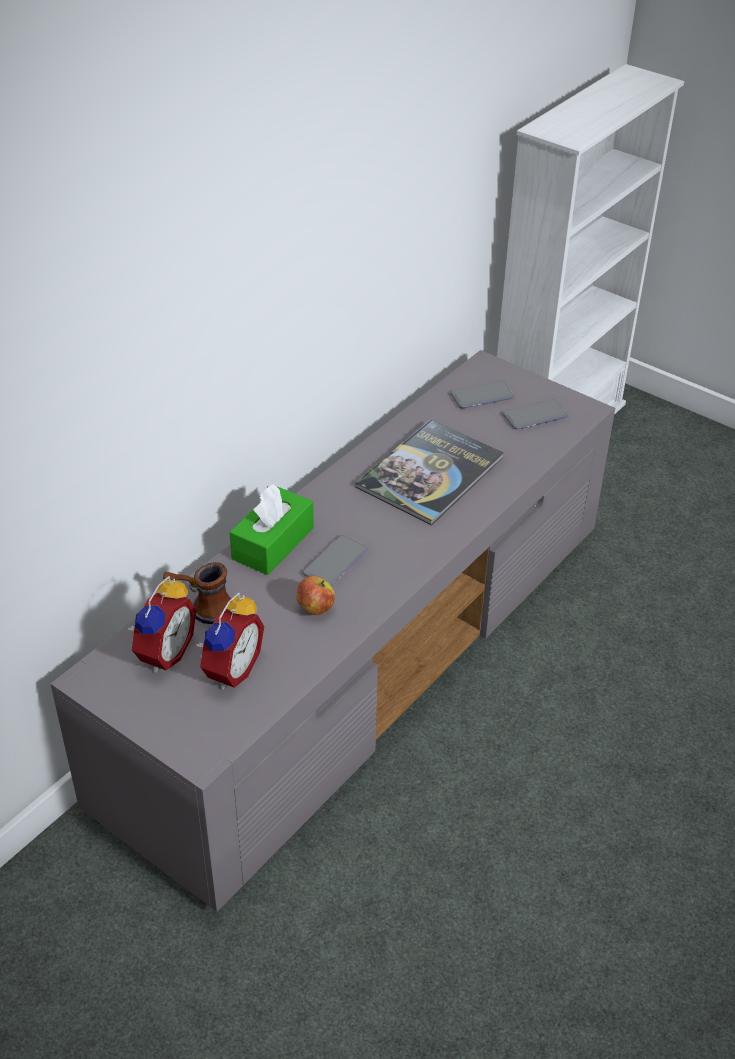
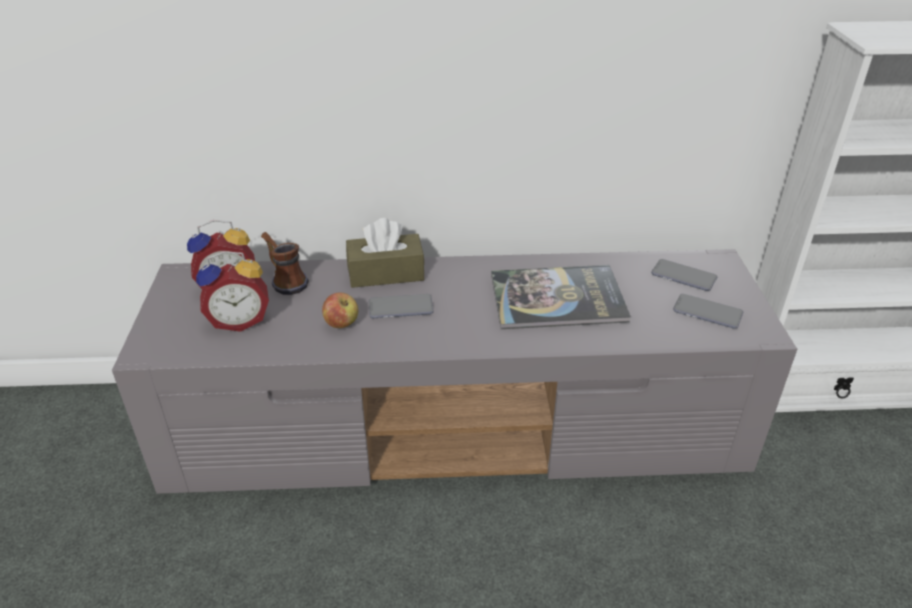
camera: 50 degrees right, 5 degrees down
(273, 543) = (386, 273): green tissue box -> brown tissue box

